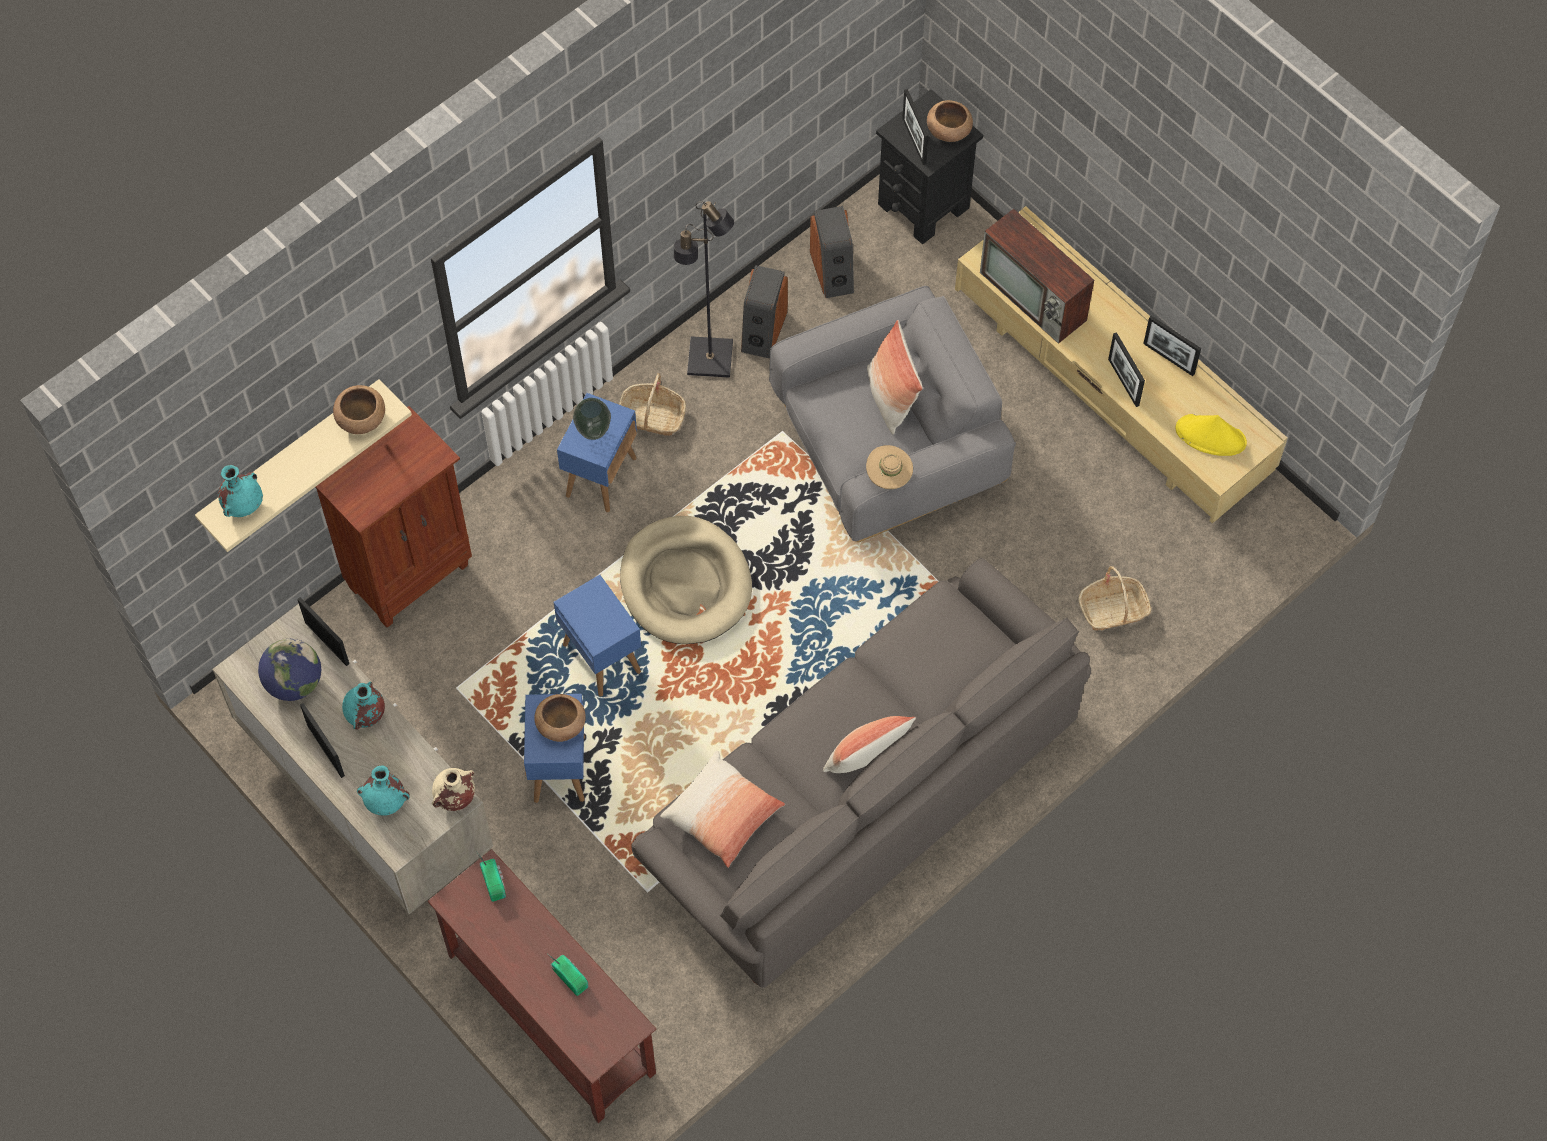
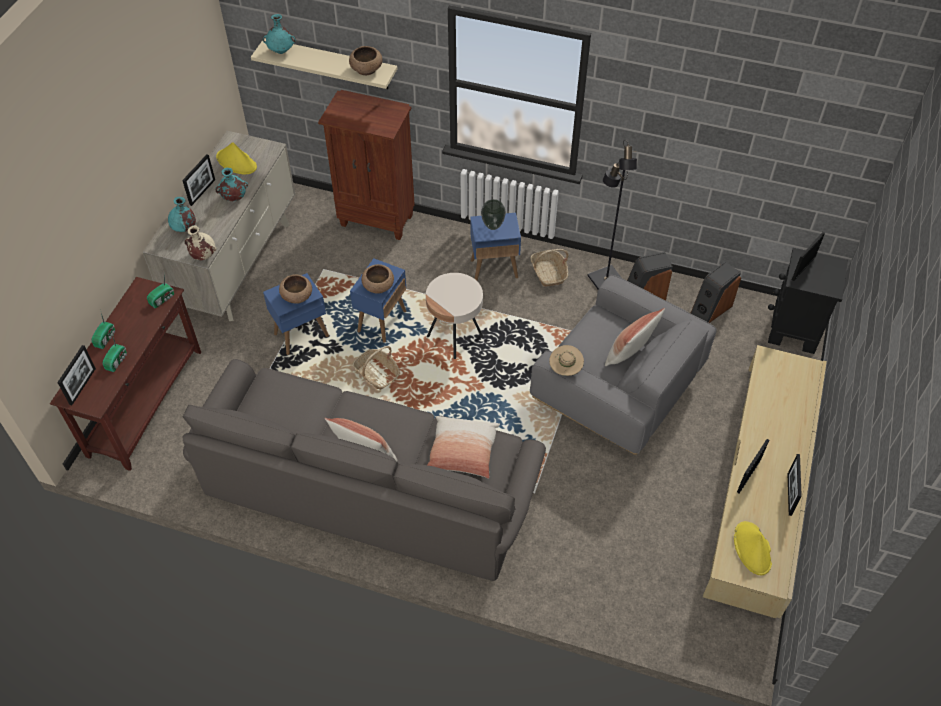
camera: 60 degrees right, 10 degrees down
(294, 683) = (237, 162): globe -> yellow hat
(327, 643) = (268, 164): picture frame -> picture frame (82, 386)
(520, 977) = (106, 338): none -> radio
(685, 583) = (455, 336): beige dog bed -> beige side table
(723, 815) = (281, 398): pillow -> pillow (463, 453)
(949, 130) = (828, 281): brown bowl -> brown bowl (378, 286)
(1035, 297) = (767, 397): television -> none
(1113, 610) = (597, 570): basket -> basket (377, 374)

